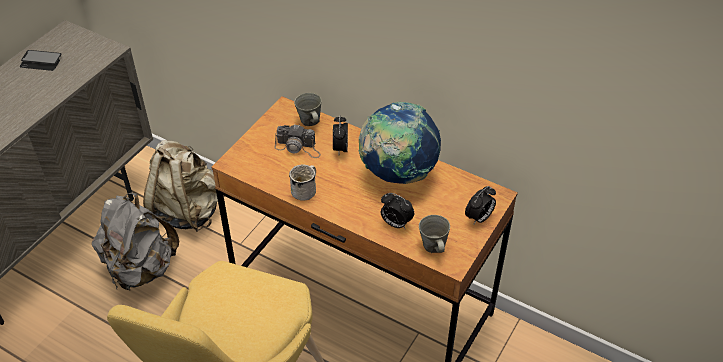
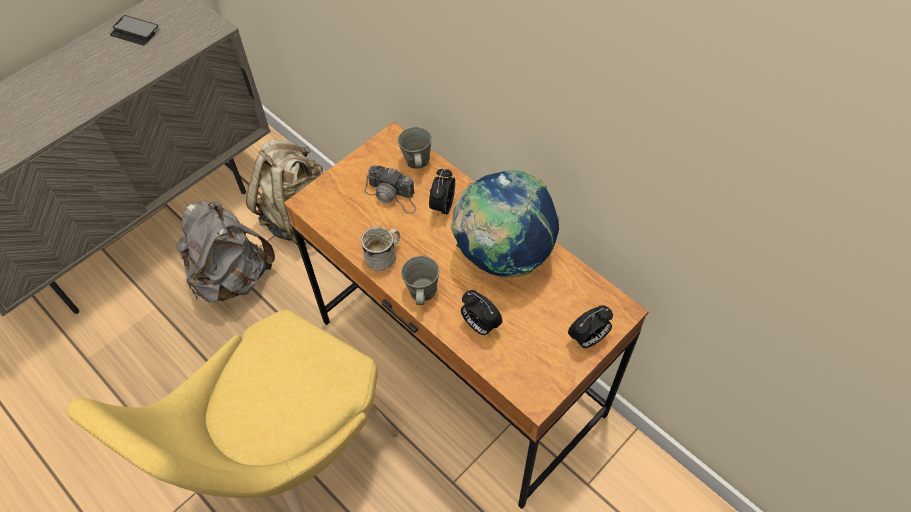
camera: 15 degrees right, 10 degrees up
(433, 246) = (518, 368): grey mug -> grey mug (422, 292)

